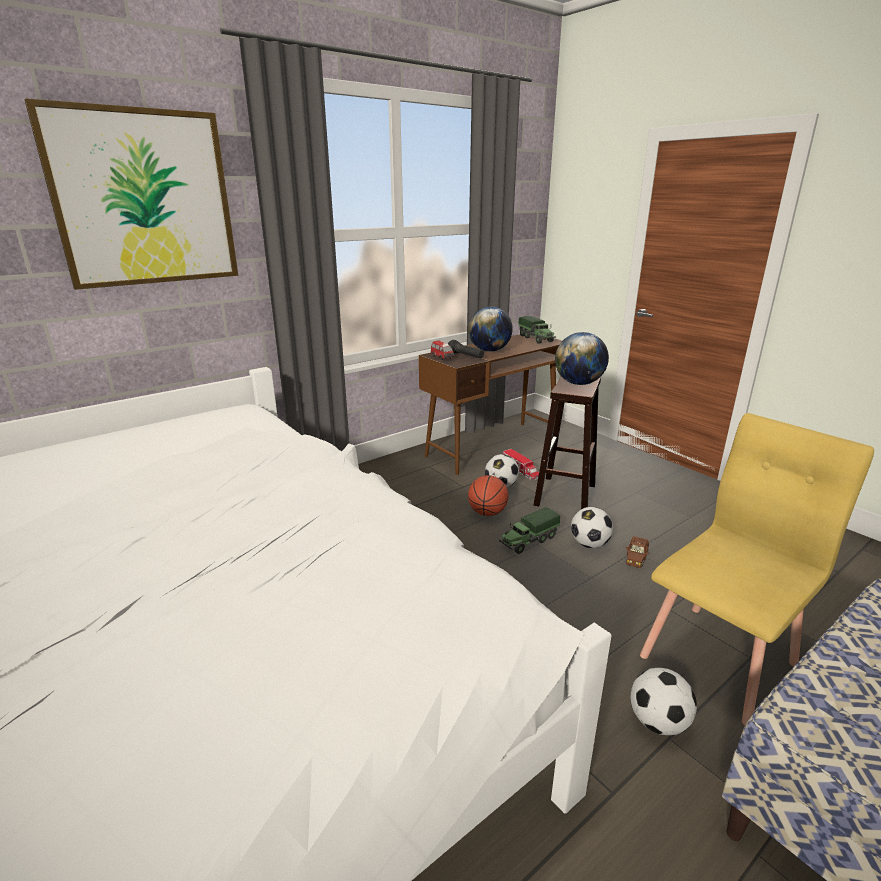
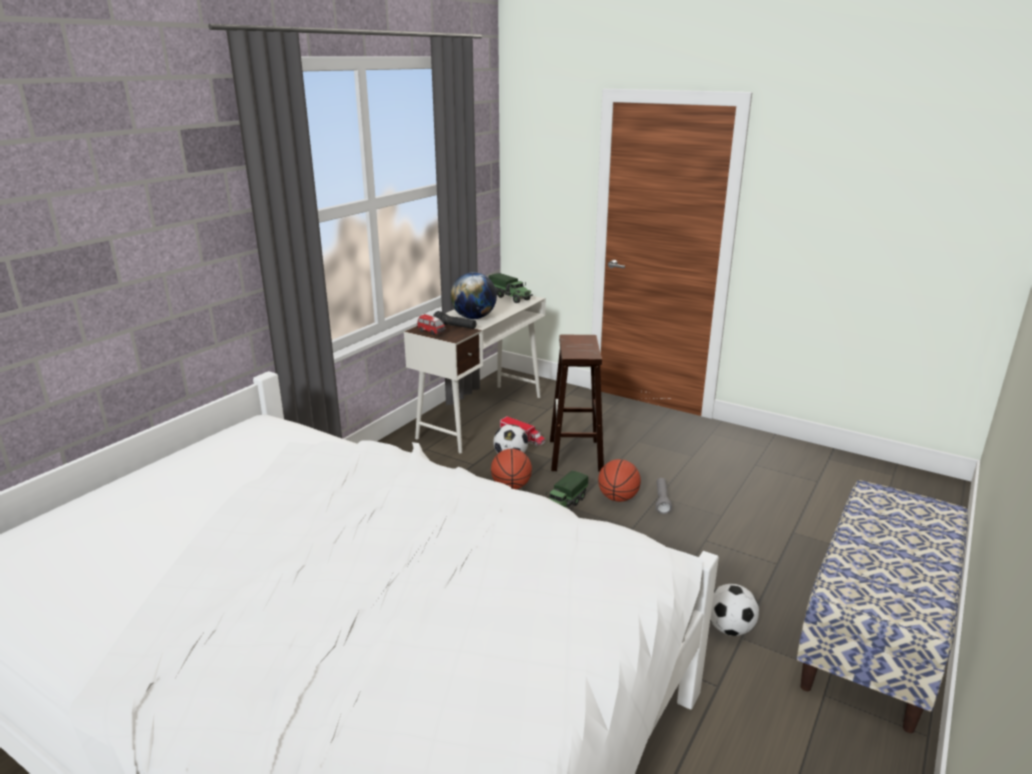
camera: 20 degrees left, 0 degrees up
(144, 199) = (134, 207): picture -> none
(493, 446) = (481, 416): brown desk -> white desk
(578, 383) = (581, 345): globe -> none
(589, 544) = (618, 498): football -> basketball
(636, 556) = (661, 501): brown toy car -> grey flashlight
(720, 659) = (756, 571): yellow chair -> none

